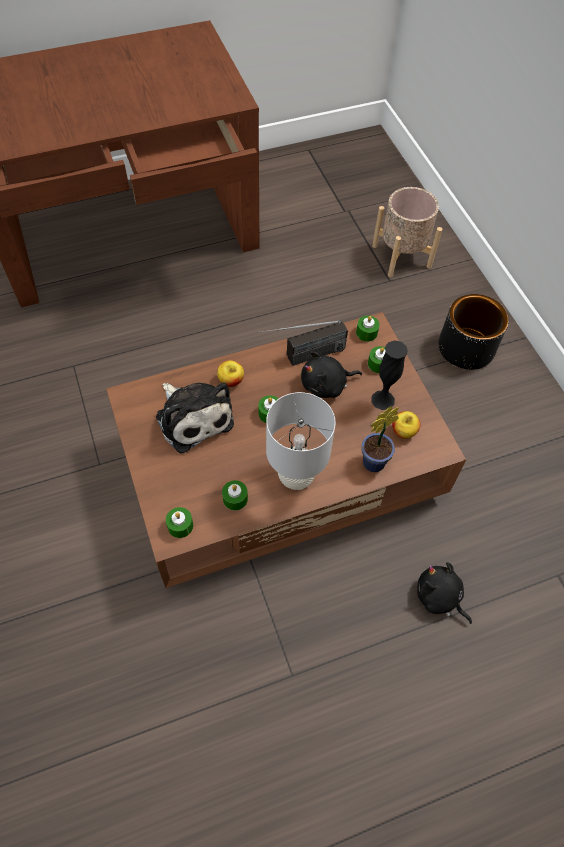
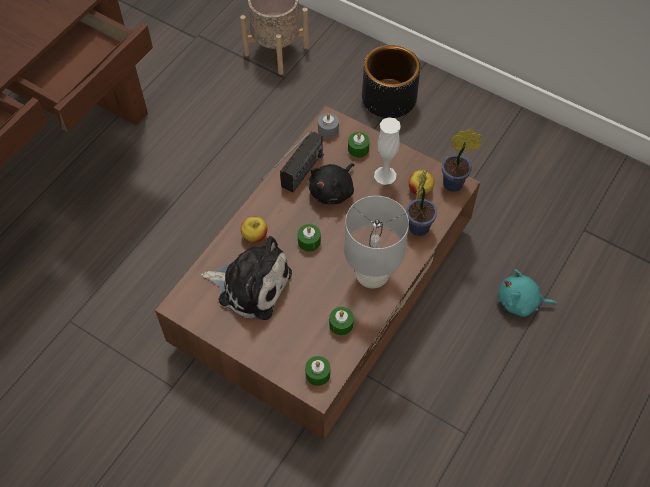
camera: 35 degrees left, 0 degrees up
(366, 333) = (328, 130): green candle -> grey candle
(383, 400) = (385, 175): black vase -> white vase
(439, 597) = (520, 302): black plush toy -> turquoise plush toy
(441, 446) = (455, 183): none -> potted plant

